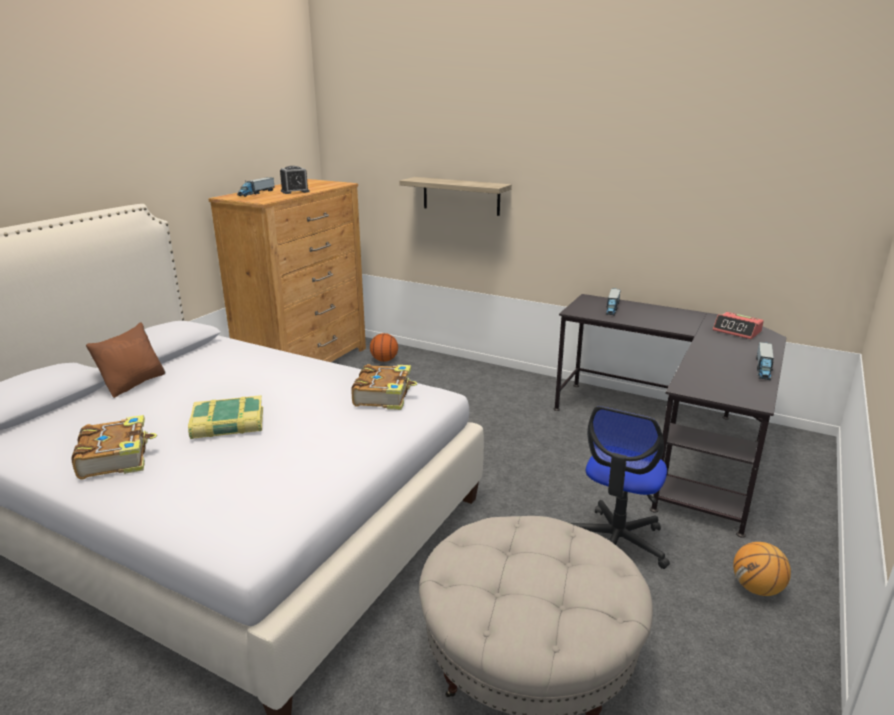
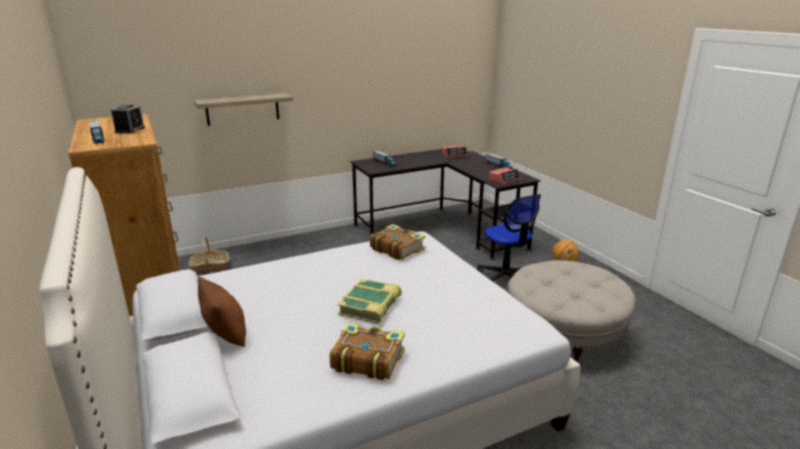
camera: 55 degrees left, 0 degrees up
(384, 360) = (210, 267): basketball -> basket
(711, 387) = (504, 179): none -> alarm clock

